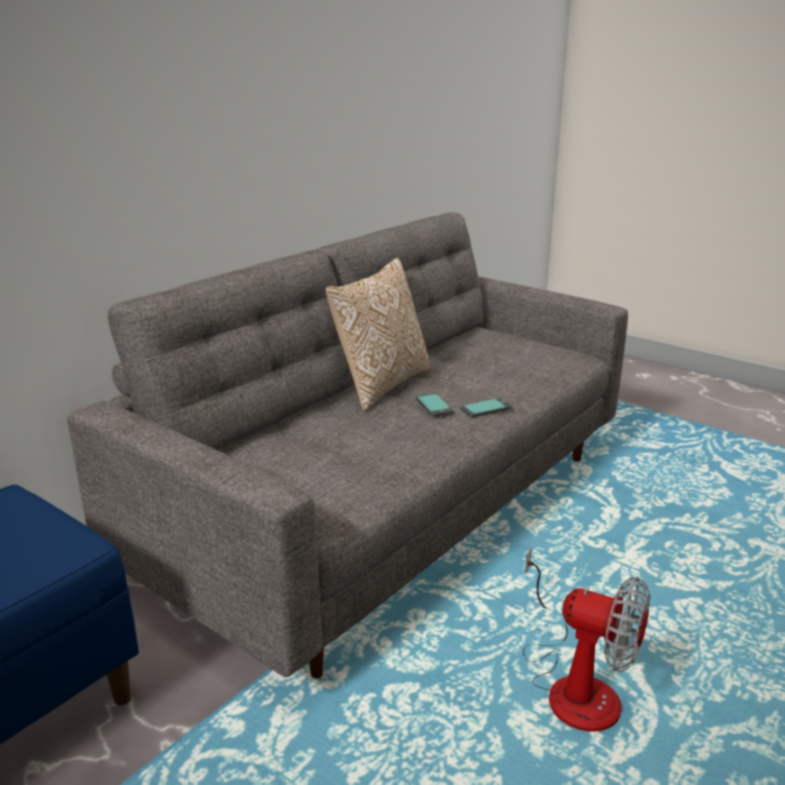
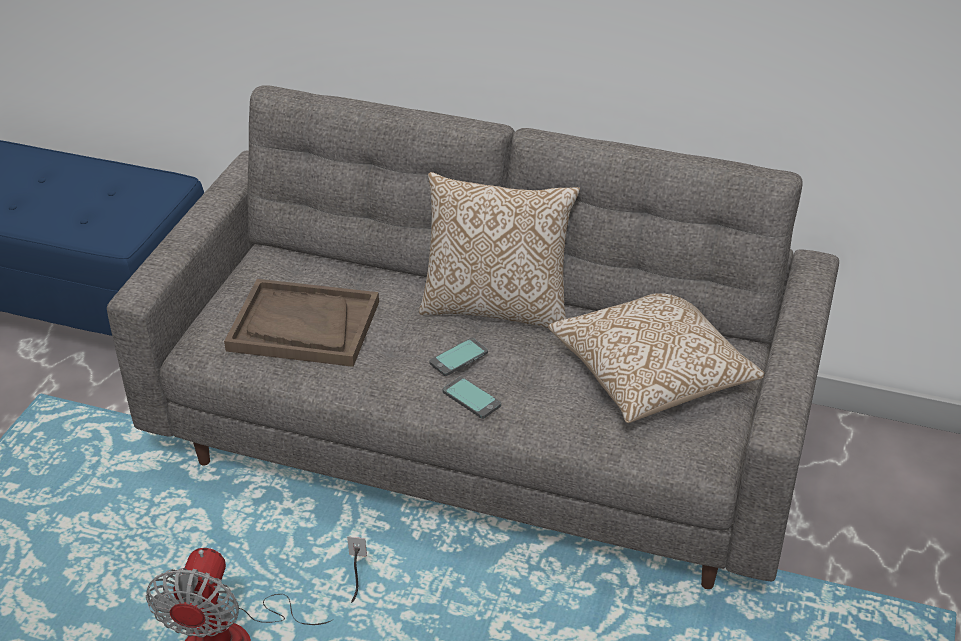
camera: 70 degrees right, 15 degrees up
(340, 459) = (303, 326): none -> brown tray
(492, 355) = (652, 375): none -> pillow

